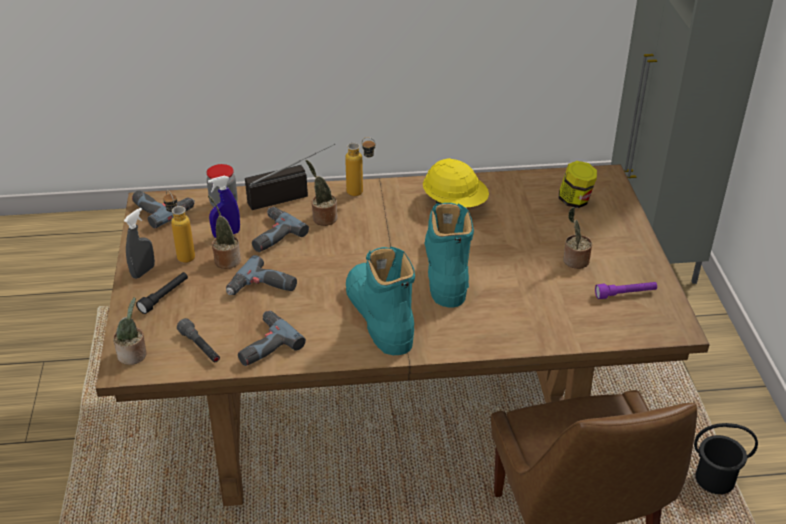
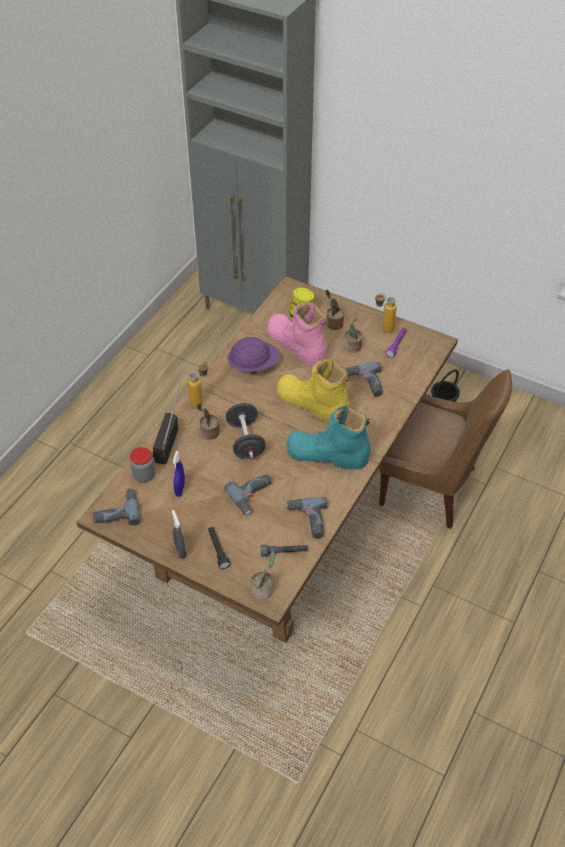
camera: 55 degrees left, 10 degrees up
(182, 254) = (180, 521): bottle -> bottle (382, 329)
(226, 259) = (207, 501): potted plant -> potted plant (333, 324)
(271, 235) = (202, 467): power drill -> power drill (365, 383)
(338, 247) = (245, 441): none -> black dumbbell
(446, 270) = (312, 404): turquoise boot -> yellow boot
(455, 203) = (253, 365): yellow hard hat -> purple hard hat
(523, 218) = (296, 345): none -> pink boot

